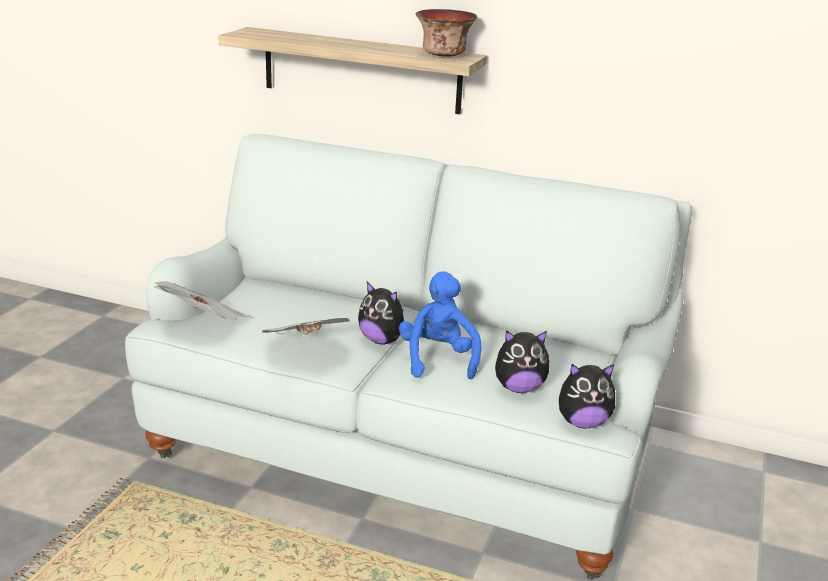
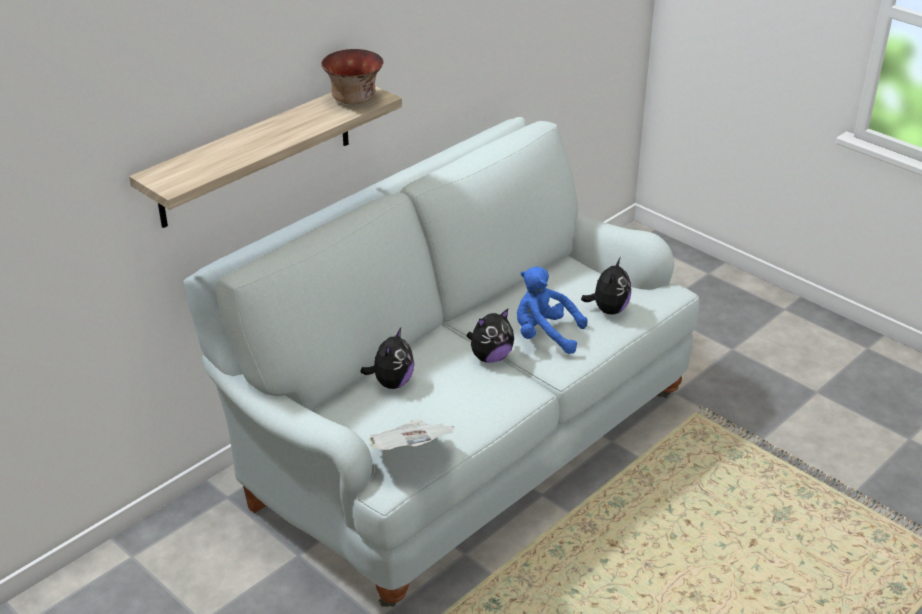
camera: 65 degrees left, 10 degrees up
(305, 347) = (493, 400): newspaper -> none
(582, 422) = (659, 299): plush toy -> plush toy (392, 383)

